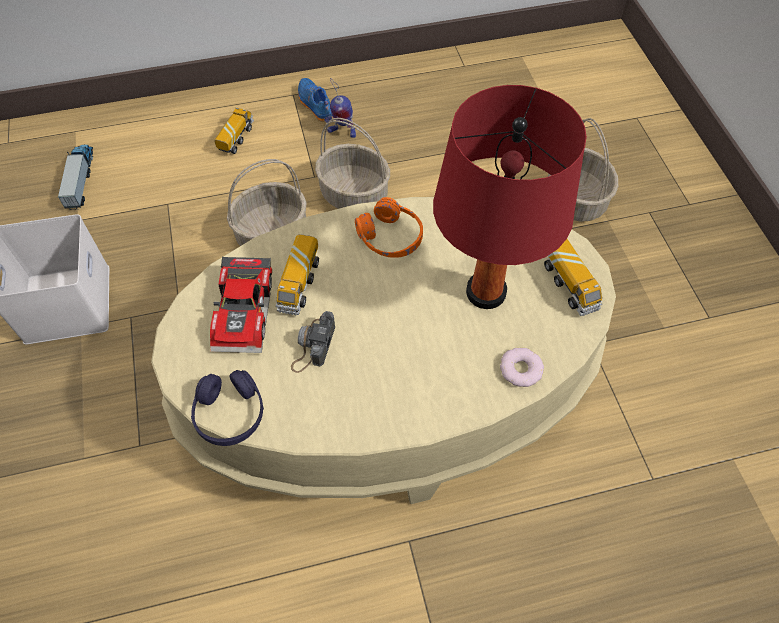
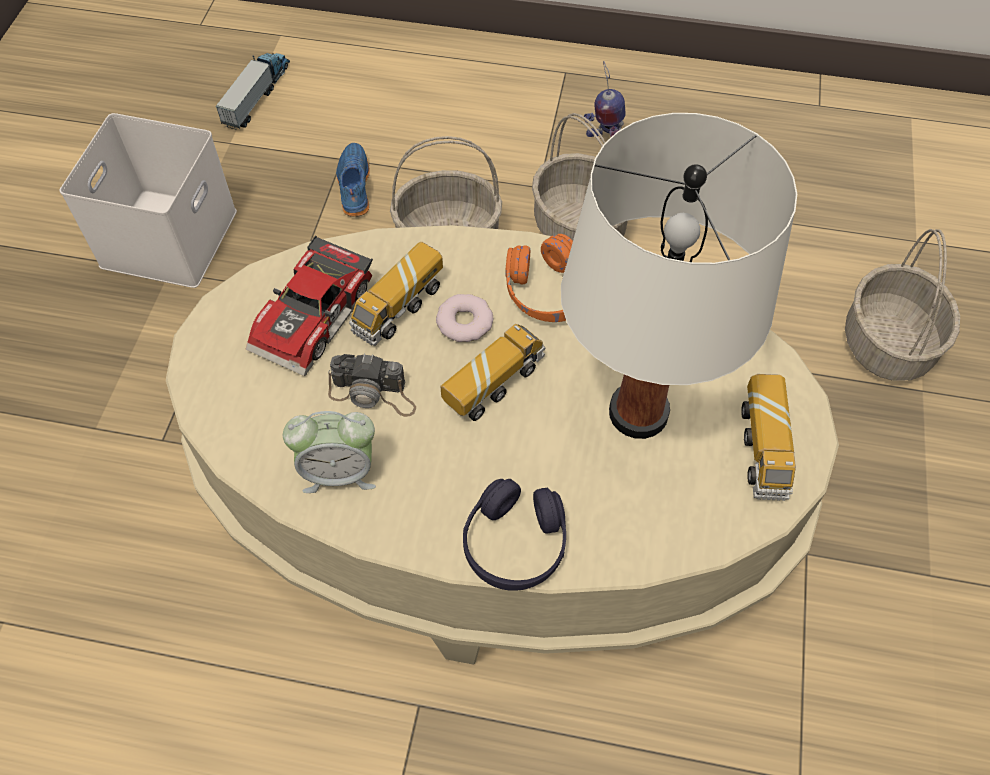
camera: 25 degrees right, 0 degrees up
(230, 414) = (227, 436): purple headphones -> purple headphones (515, 543)
(236, 138) = (465, 105): toy truck -> toy truck (494, 384)
(313, 346) = (373, 393): camera -> camera turned 120 degrees counterclockwise
(314, 105) = (586, 95): blue shoe -> blue shoe (353, 187)
(319, 405) = (339, 472): none -> alarm clock
(486, 293) = (638, 413): red table lamp -> white table lamp
(520, 369) = (628, 536): donut -> donut (464, 322)

